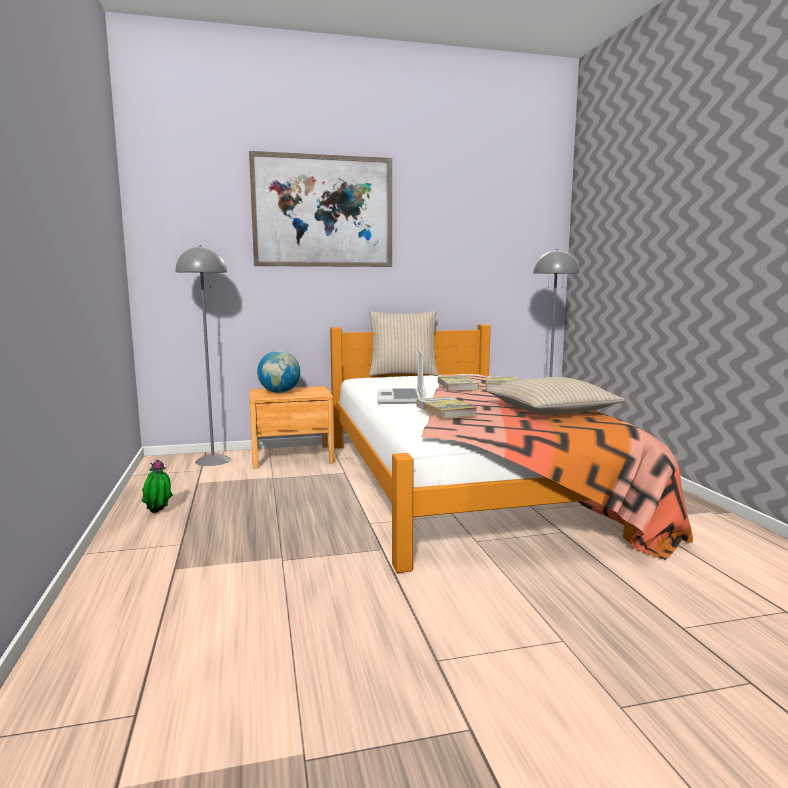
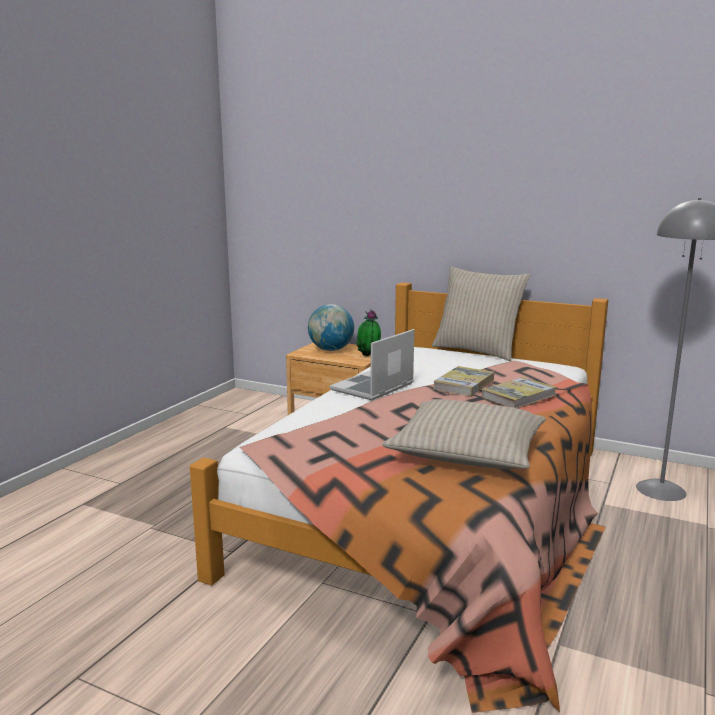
camera: 40 degrees right, 5 degrees up
(158, 512) = (155, 448): potted plant -> potted plant (368, 356)
(213, 460) = (273, 406): grey floor lamp -> none
(323, 211) = (402, 144): picture -> none
(445, 410) = (344, 419): book -> none

